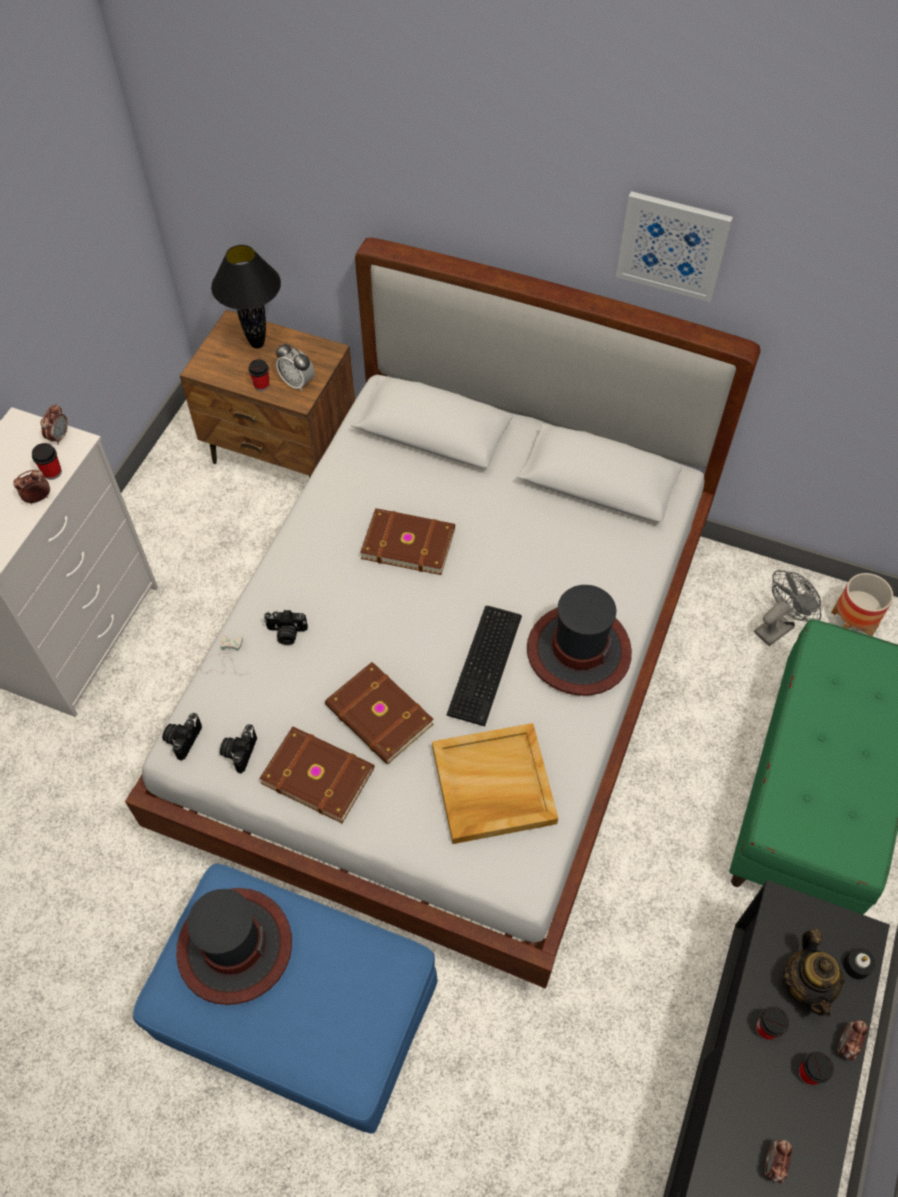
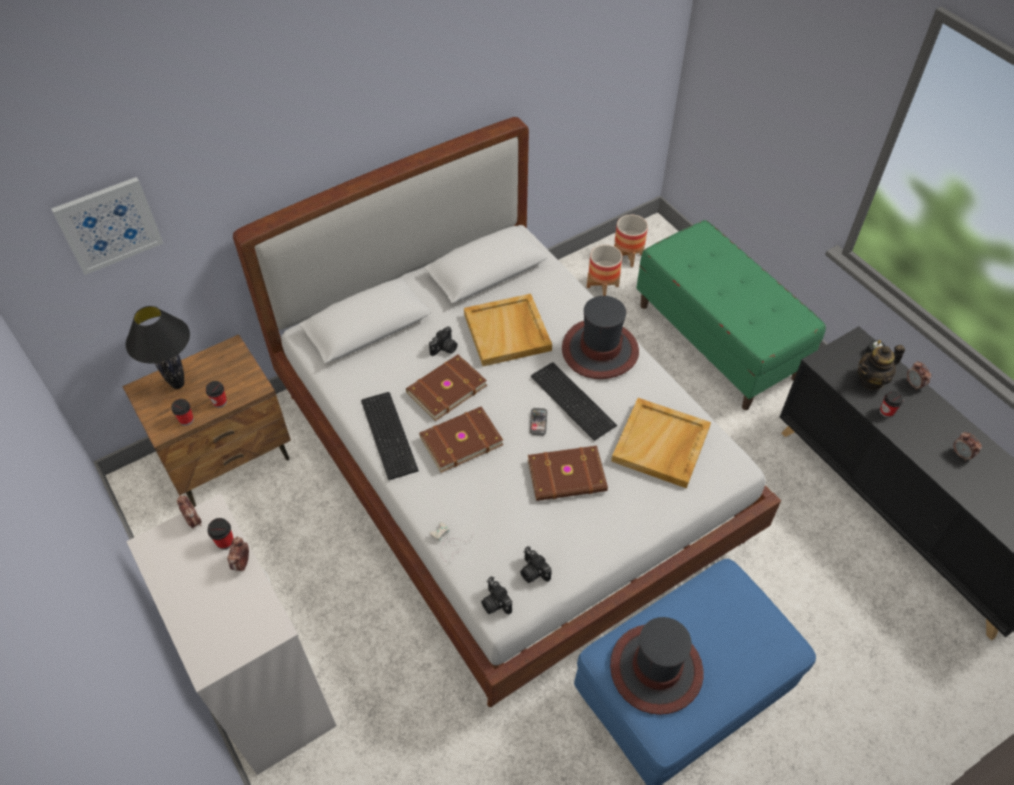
camera: 55 degrees left, 5 degrees down
(286, 633) = (459, 495): camera -> camera (444, 348)
(297, 383) = (240, 380): alarm clock -> none
(317, 532) = (390, 433): none -> keyboard
(318, 774) = (584, 534): brown book -> brown book (460, 440)
(429, 649) = (538, 422): none -> phone
(529, 551) = (508, 332): none -> beige tray
(672, 245) = (445, 87): picture -> picture (108, 225)
(778, 626) = (602, 286): grey fan -> planter
(805, 984) = (871, 380): teapot -> teapot turned 120 degrees clockwise
(809, 1073) = (921, 409): cup -> cup (186, 420)

